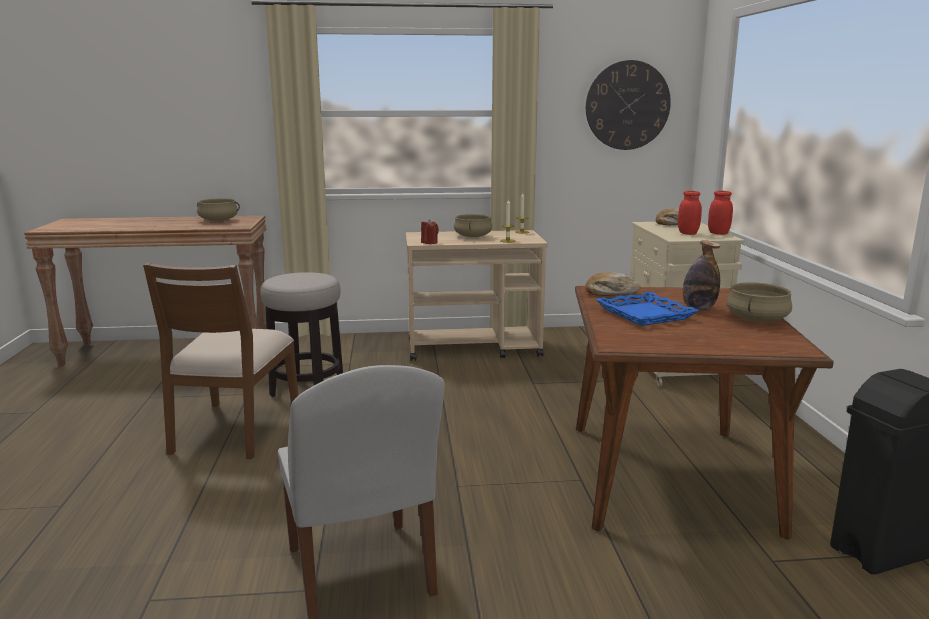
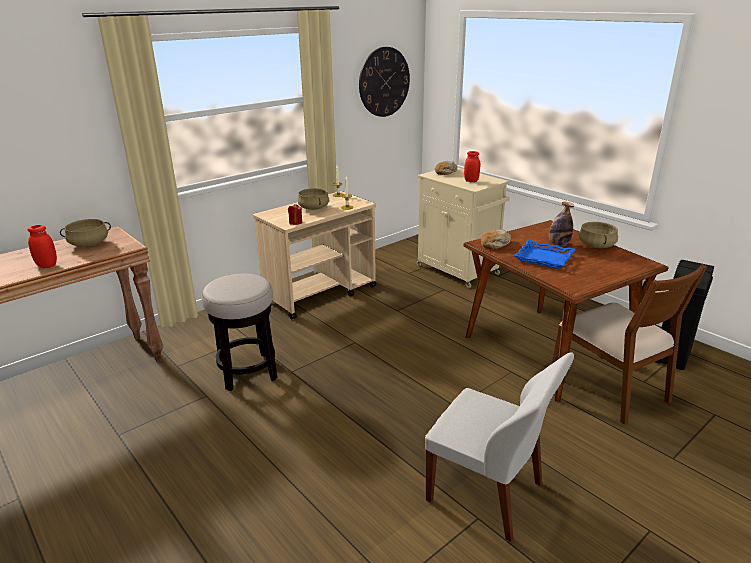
camera: 35 degrees left, 10 degrees up
(234, 430) = (245, 432): brown chair -> brown chair (610, 388)
(718, 233) = (486, 177): red jar -> red jar (47, 265)

